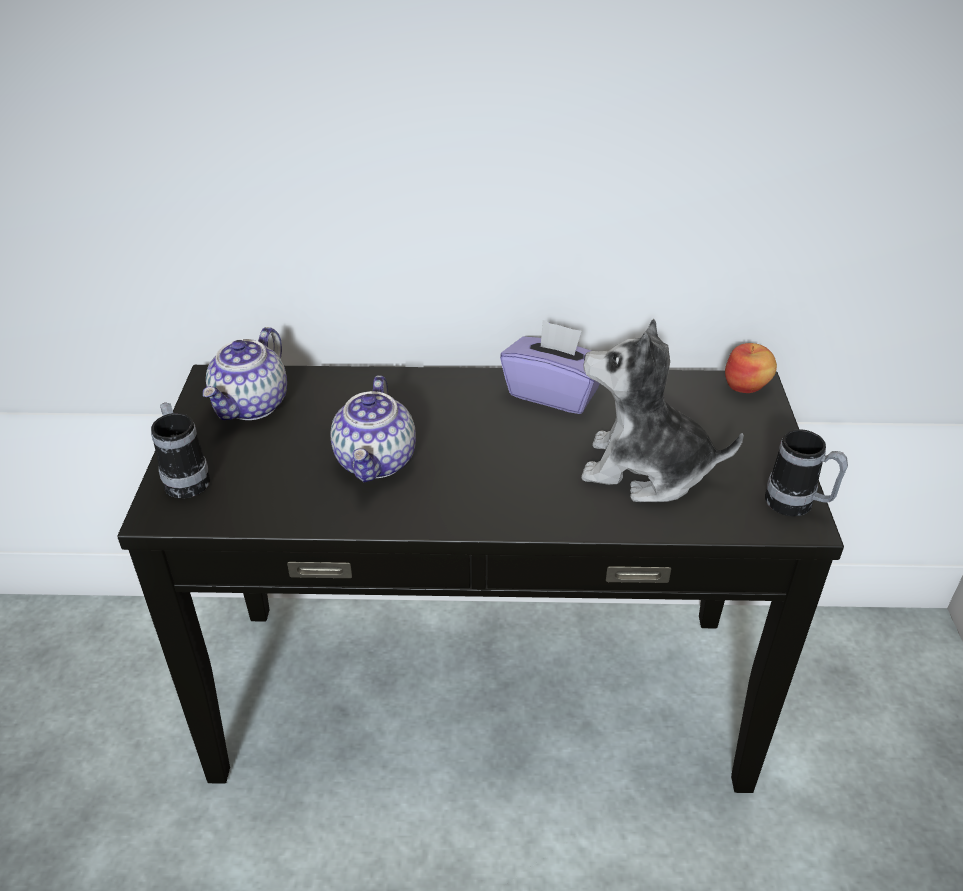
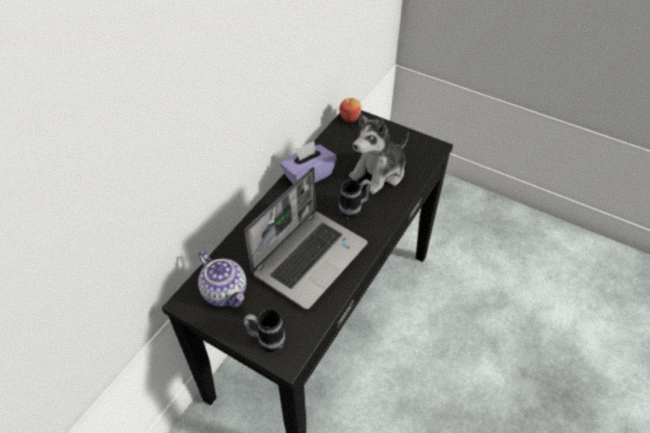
camera: 60 degrees left, 10 degrees up
(377, 461) = (310, 257): teapot -> laptop
(797, 506) = (427, 144): mug -> mug (354, 210)

